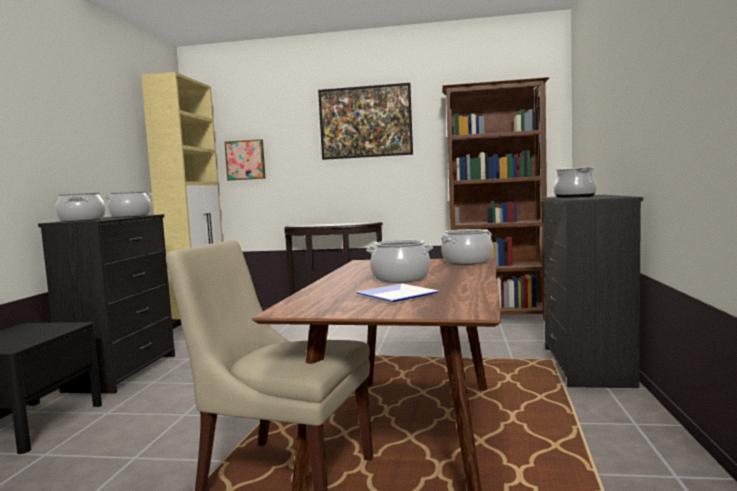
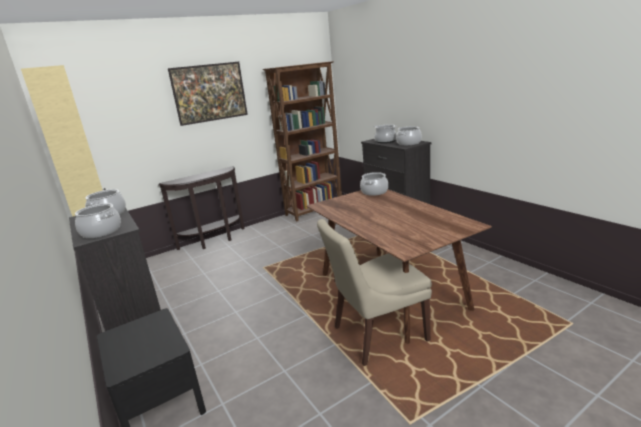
camera: 40 degrees left, 15 degrees up
(245, 160) = (109, 134): picture -> none
(396, 297) = (421, 226): plate -> none
(400, 278) = (383, 213): cooking pot -> cooking pot (409, 143)

